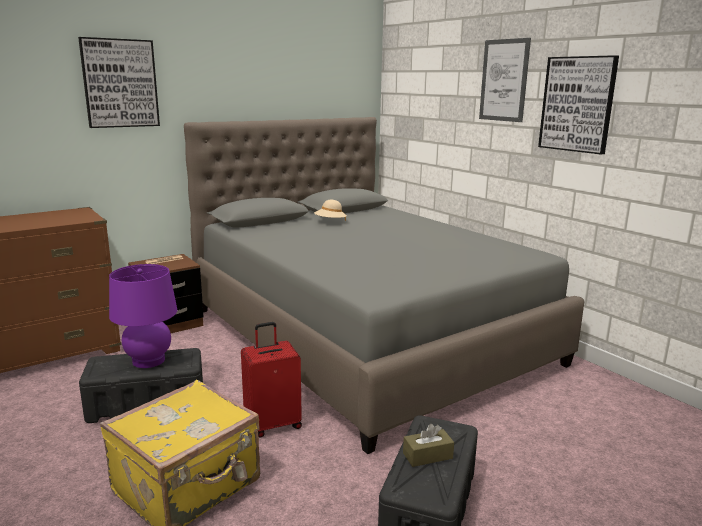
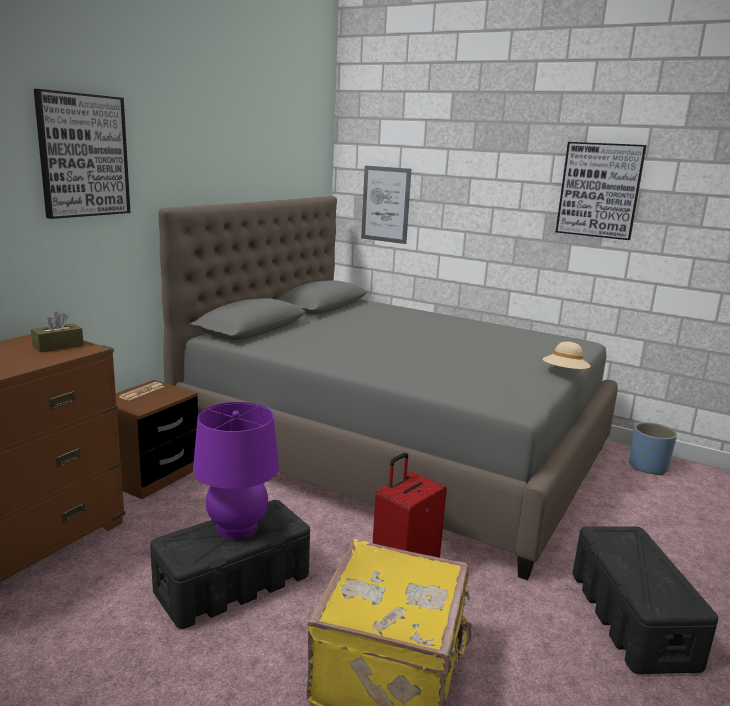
camera: 25 degrees left, 0 degrees up
(330, 222) = (334, 323): beige hat -> beige hat (564, 373)
(427, 455) = (638, 566): brown tissue box -> brown tissue box (58, 346)
(504, 80) = (509, 162): picture -> picture (385, 204)
(602, 390) = (647, 467): none -> blue planter

